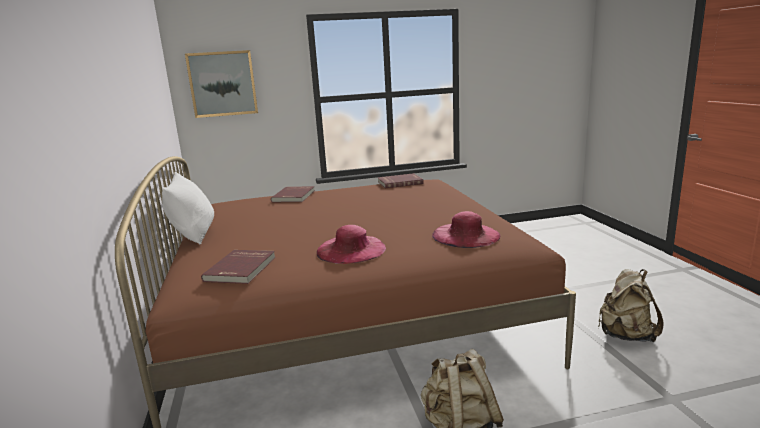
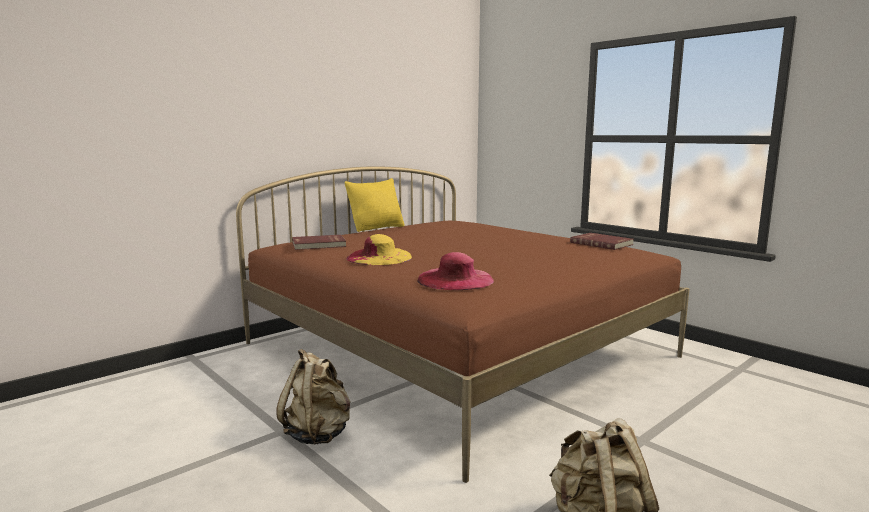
camera: 60 degrees right, 5 degrees down
(194, 235) = (377, 228): white pillow -> yellow pillow
(222, 84) = (512, 115): picture -> none
(294, 196) = (496, 228): red book -> none
(351, 249) = (379, 257): pink hat -> yellow hat

